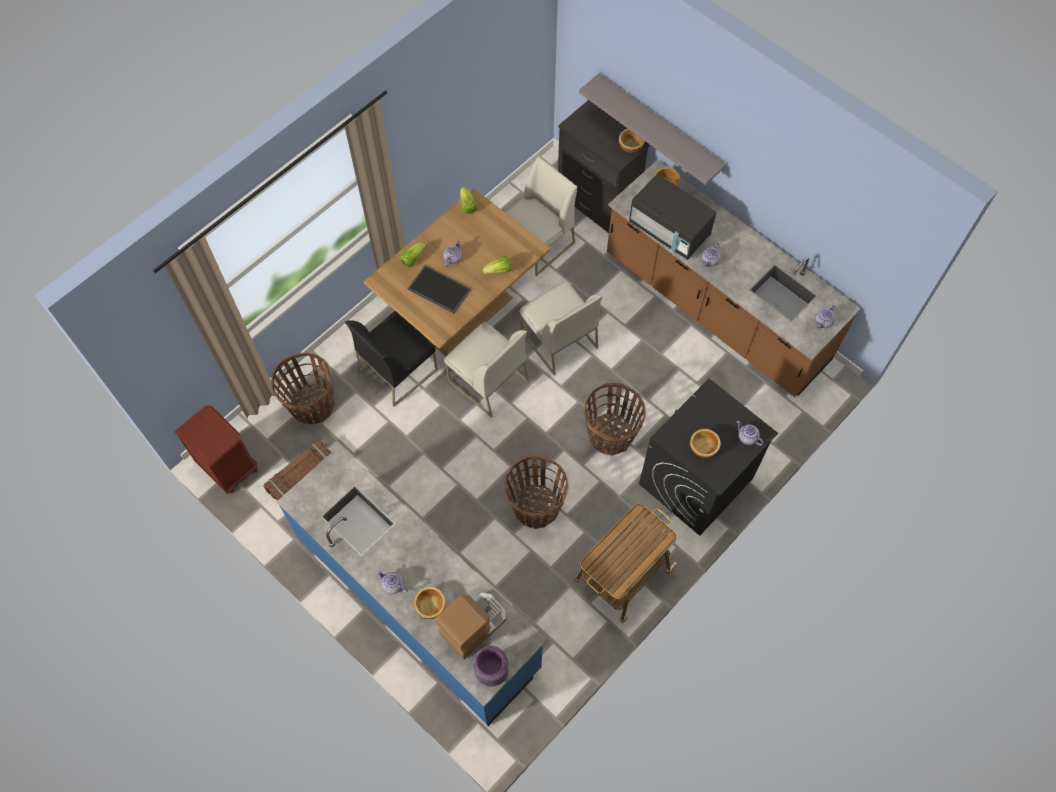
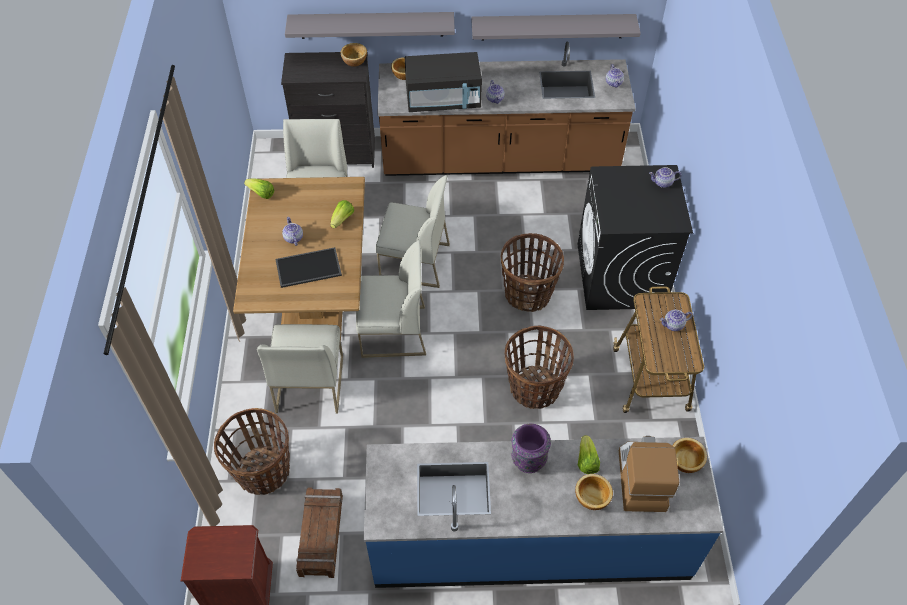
camera: 45 degrees left, 10 degrees down
(393, 585) = (544, 510): teapot -> teapot (673, 325)
(397, 370) = (309, 383): black chair -> white chair
(413, 258) = (259, 262): lettuce -> lettuce (586, 461)
(491, 671) = (696, 500): purple vase -> purple vase (528, 459)
(703, 447) = (643, 211): bowl -> bowl (685, 460)
(805, 235) = (552, 27): none -> grey shelf

